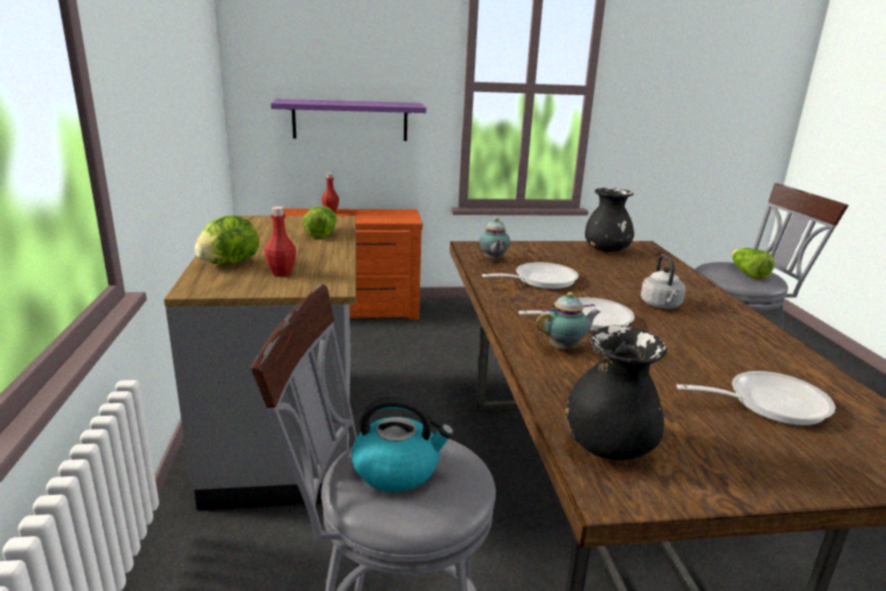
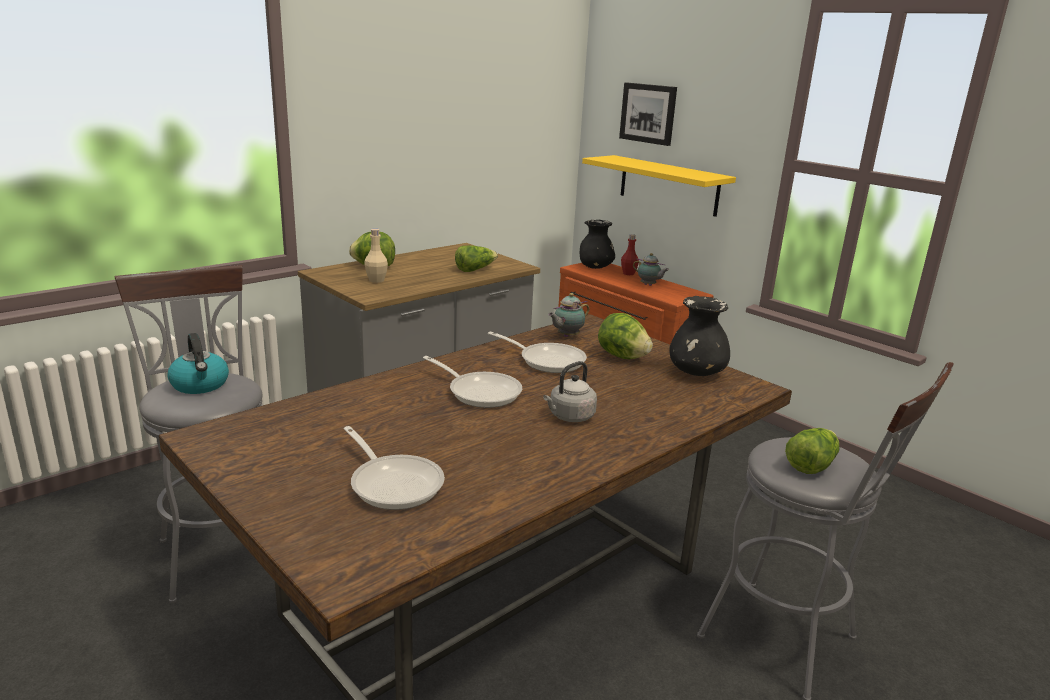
camera: 55 degrees right, 0 degrees up
(281, 273) = (376, 280): red bottle -> beige bottle
(314, 52) = (648, 113): none -> picture
(350, 120) = (668, 185): purple shelf -> yellow shelf
(555, 258) = (622, 356): none -> lettuce
(565, 348) = (406, 392): teapot -> teapot (648, 285)
(608, 447) = (256, 428): black vase -> black vase (595, 267)

